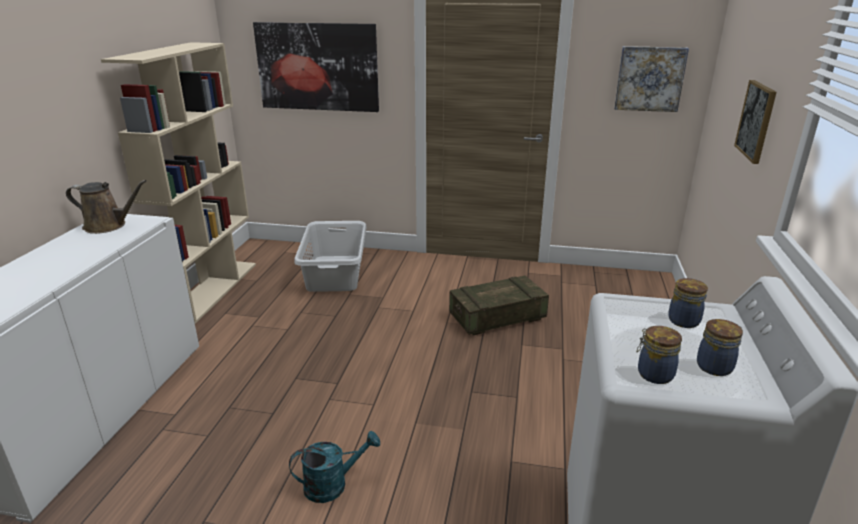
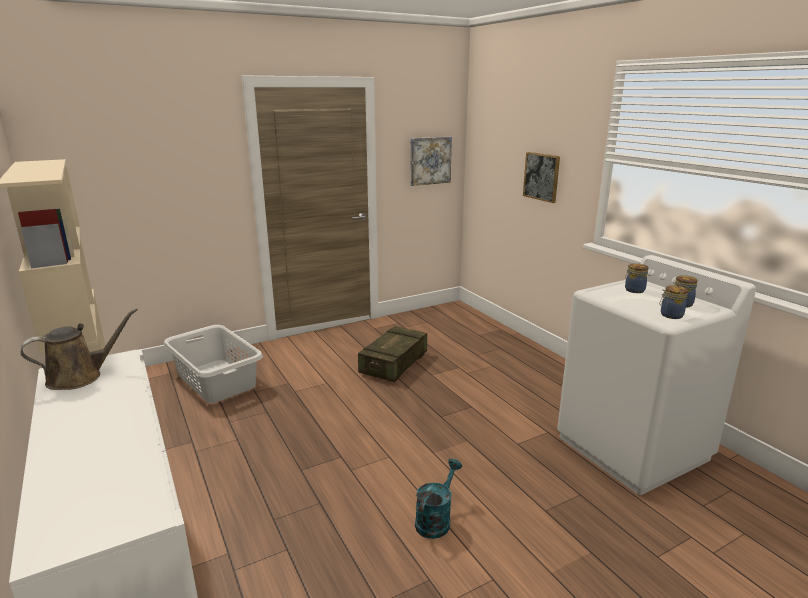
camera: 40 degrees left, 5 degrees down
(317, 67) = (148, 178): picture -> none

